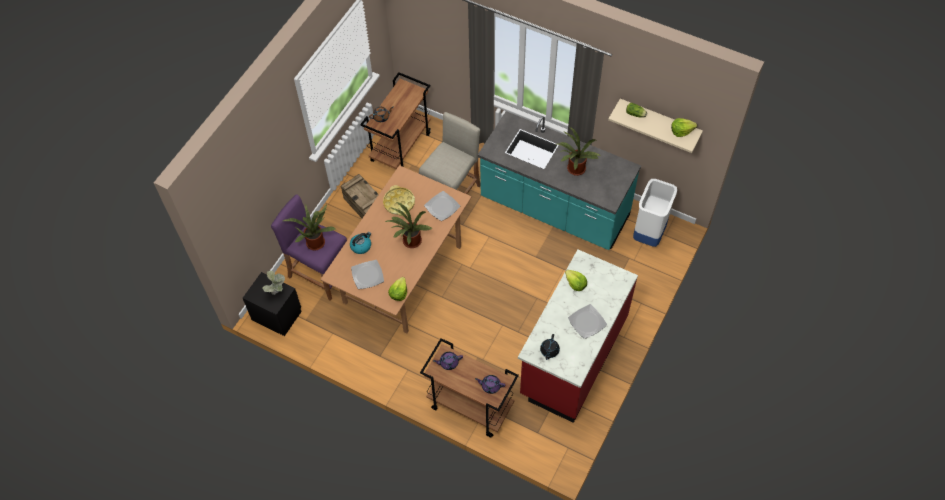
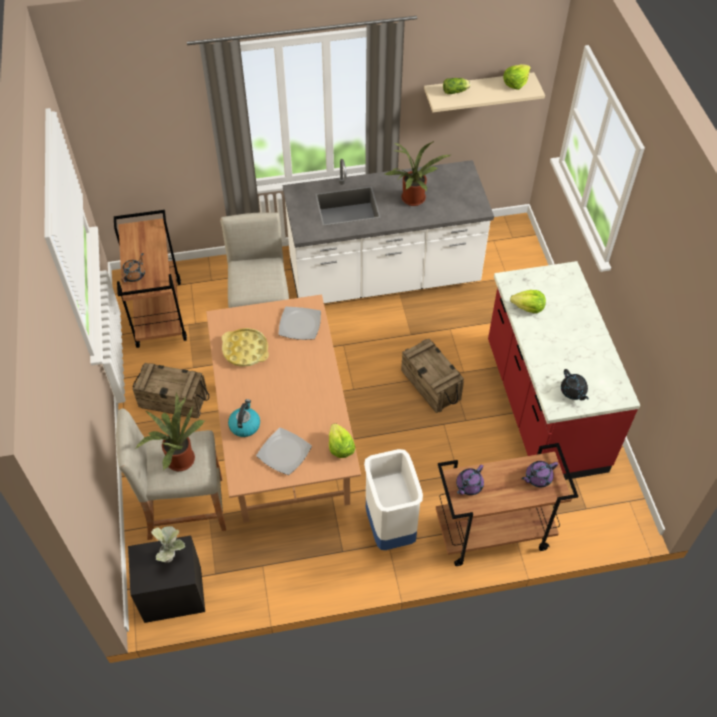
camera: 40 degrees left, 5 degrees down
(320, 273) = (185, 508): purple stool -> beige stool
(411, 242) = (301, 384): potted plant -> none
(517, 296) = (431, 385): none -> crate
(554, 208) = (384, 277): turquoise counter -> white counter
(587, 322) = (579, 338): plate -> none
(648, 234) = (496, 245): white trash can -> white trash can (389, 528)

